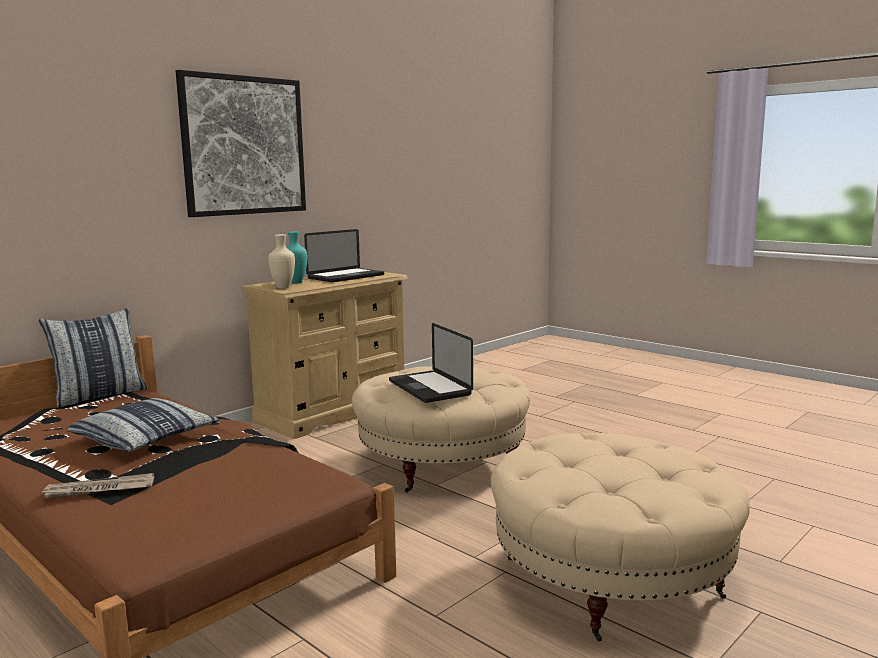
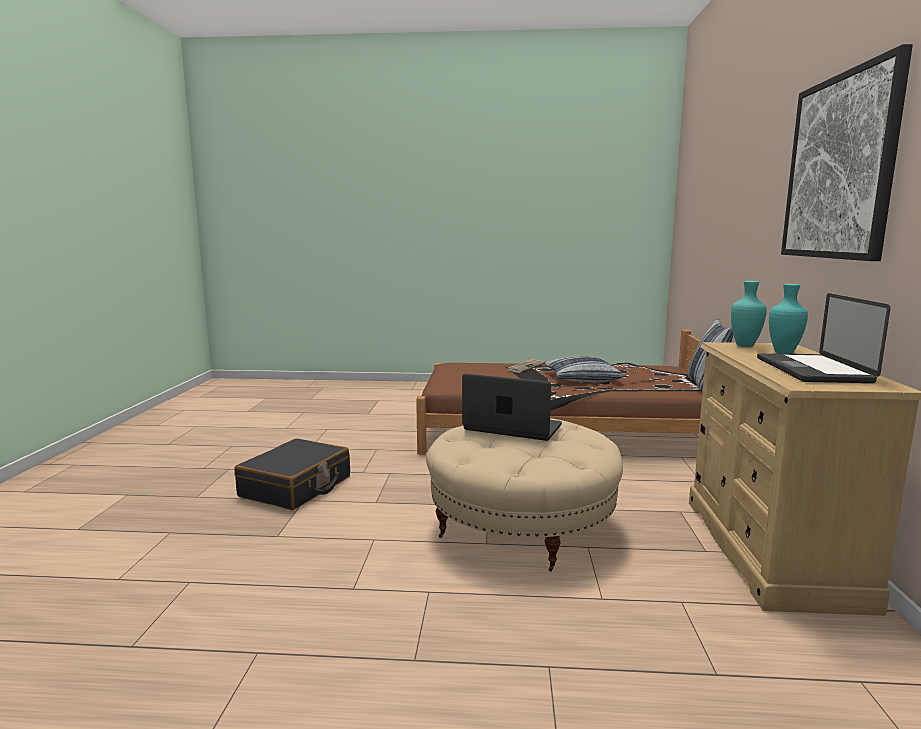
camera: 140 degrees right, 0 degrees up
(284, 288) = (744, 346): beige vase -> turquoise vase
(611, 577) = (296, 487): beige ottoman -> black suitcase

